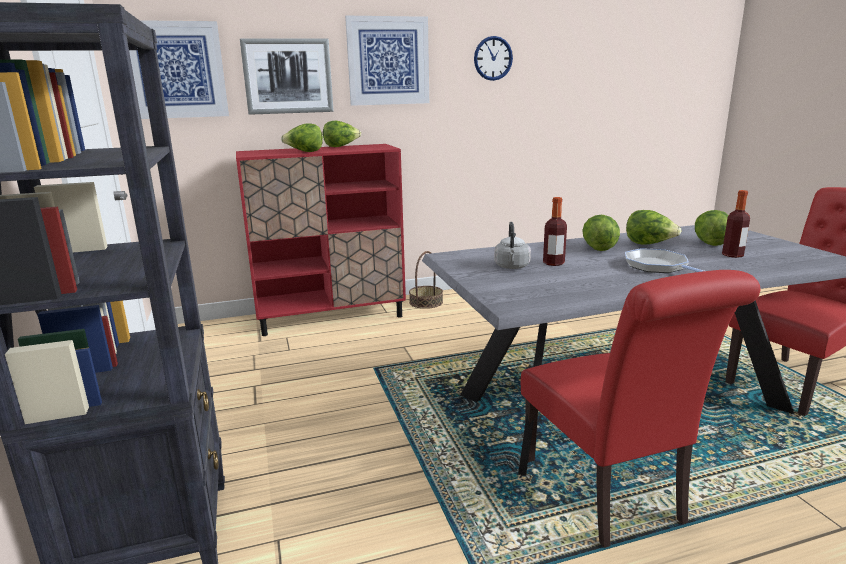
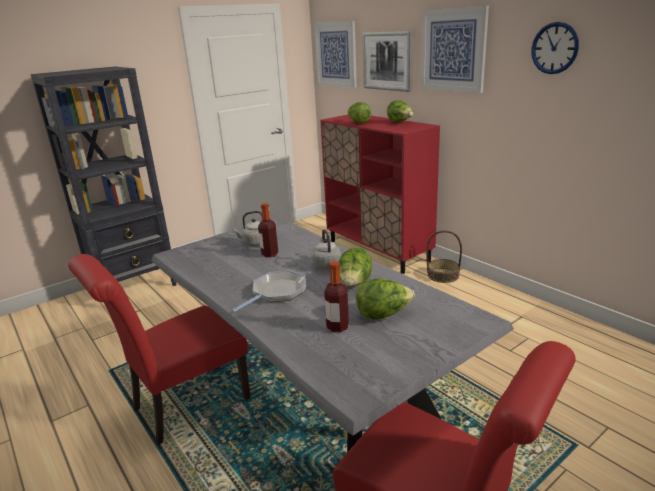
camera: 70 degrees right, 5 degrees up
(598, 248) = (326, 265): lettuce -> grey kettle

